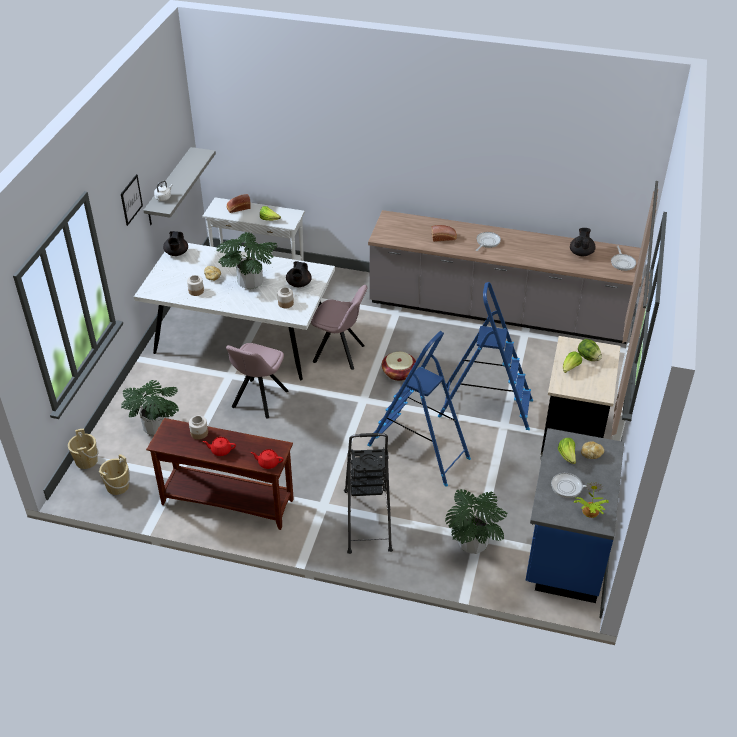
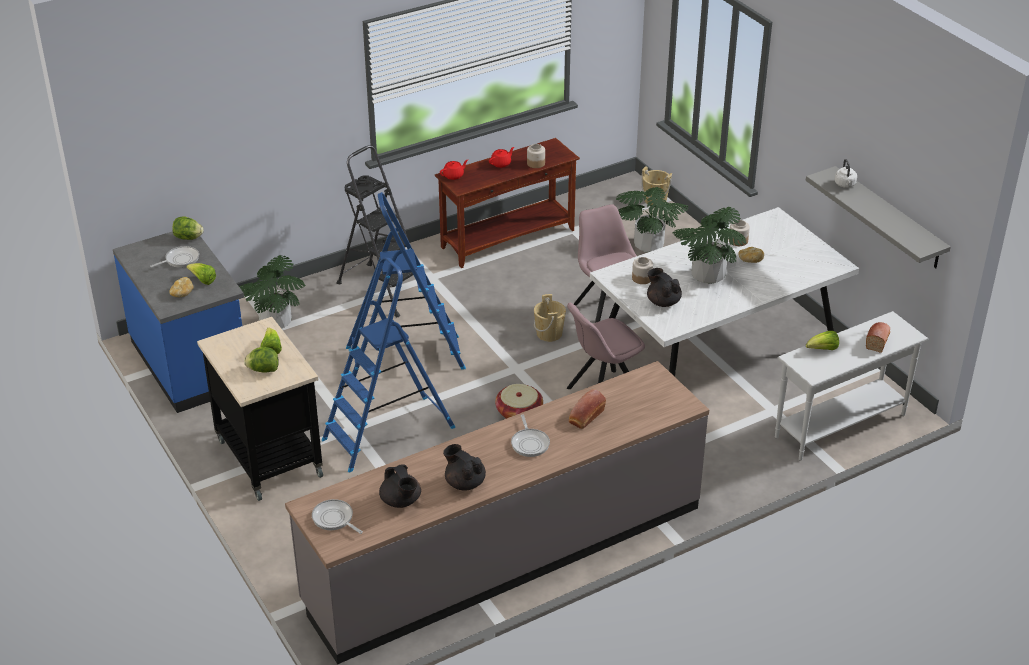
camera: 135 degrees right, 5 degrees down
(117, 486) = (603, 201): beige bucket -> beige bucket (549, 334)
(131, 199) = (823, 127): picture -> none
(176, 253) = (826, 259): black teapot -> black teapot (464, 482)
(544, 507) = (188, 238): none -> lettuce
(589, 511) = (147, 253): potted plant -> none

